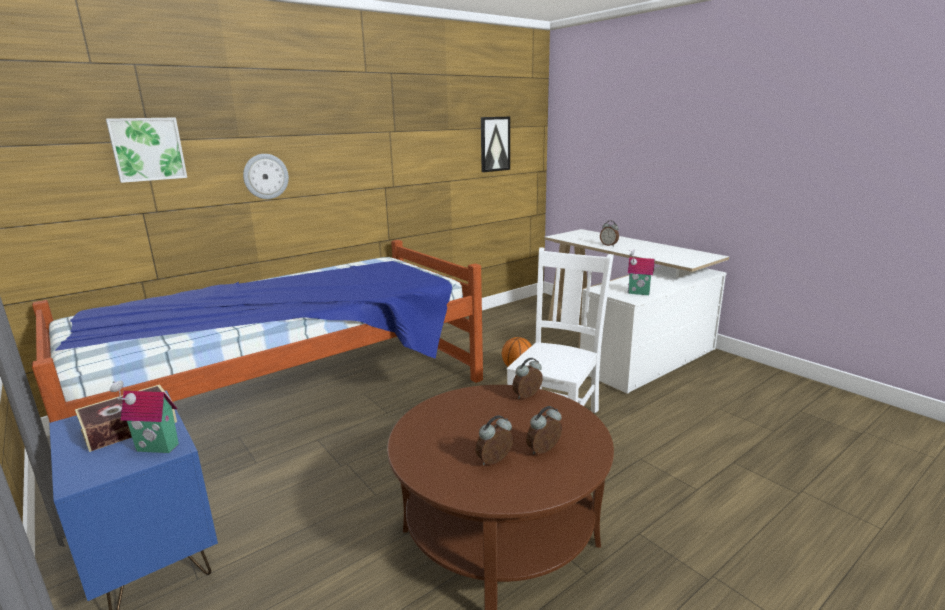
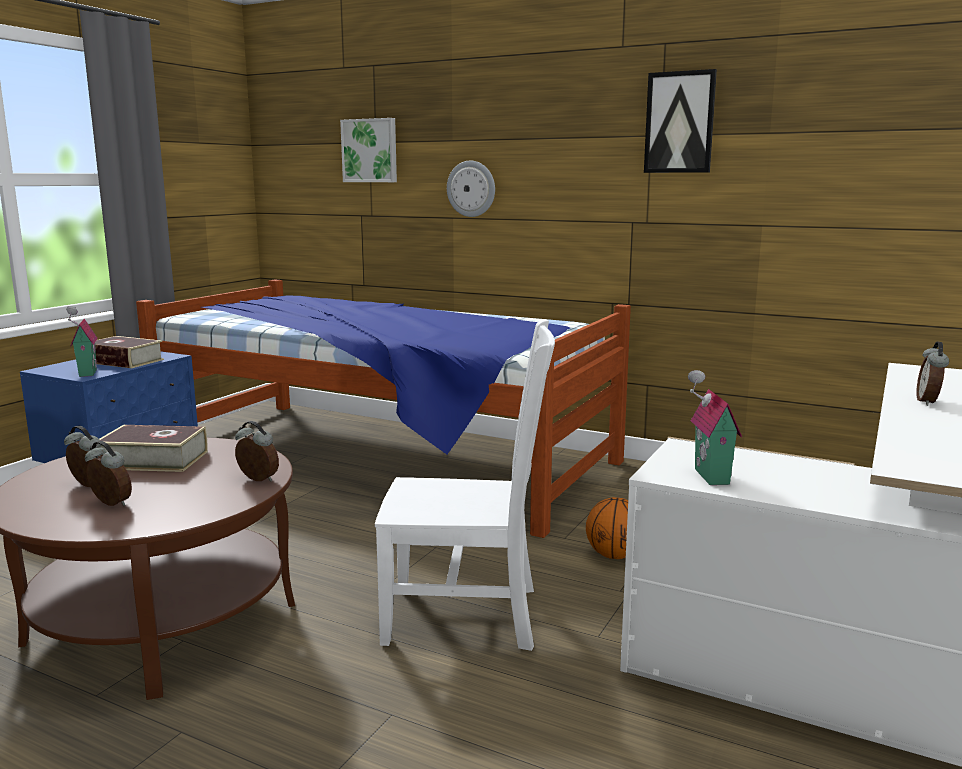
camera: 65 degrees right, 5 degrees down
(451, 433) = (154, 460): none -> book
(494, 144) = (883, 163): picture -> picture (679, 122)

